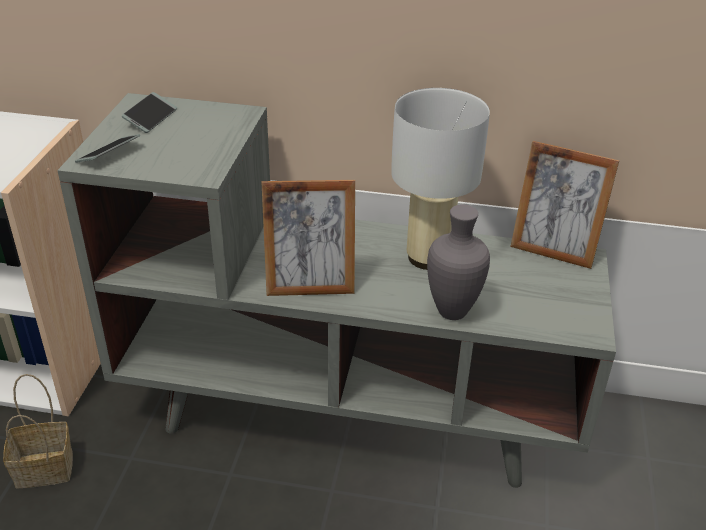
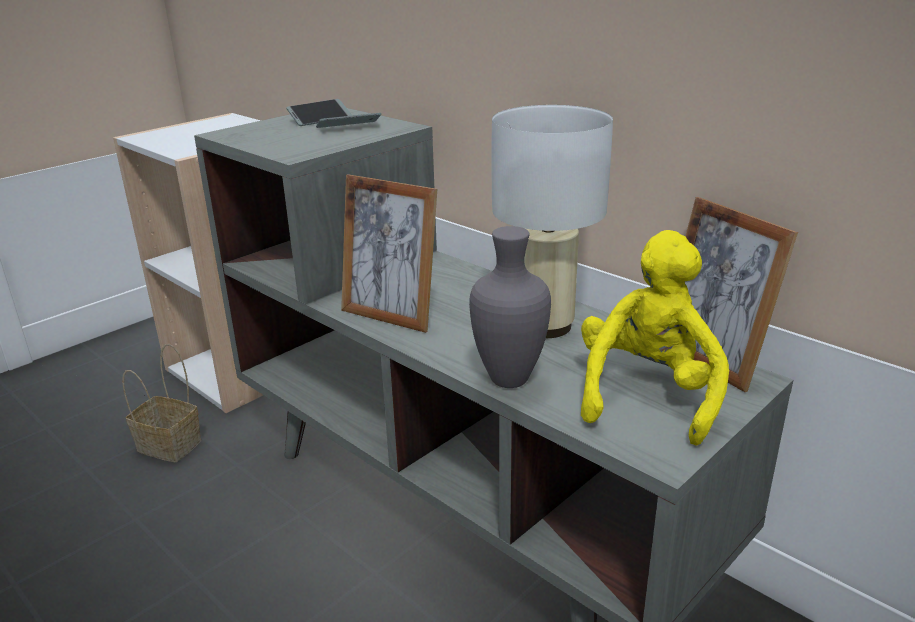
camera: 35 degrees right, 10 degrees down
(109, 154) = (246, 133): phone -> phone (349, 127)
(542, 291) = (647, 394): none -> yellow plush toy

